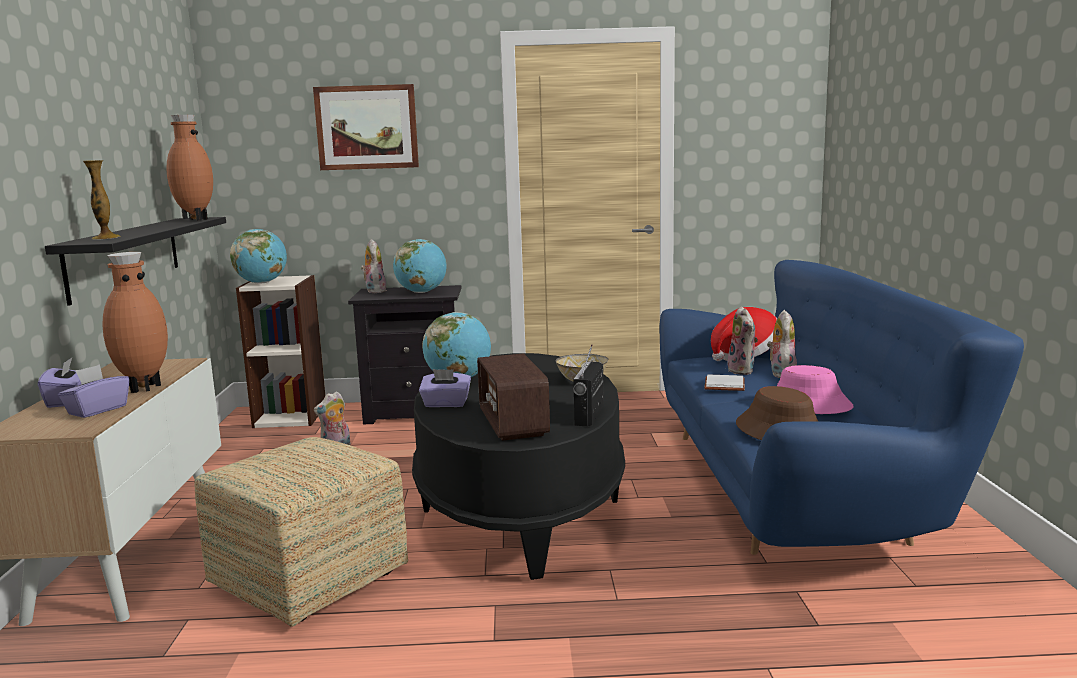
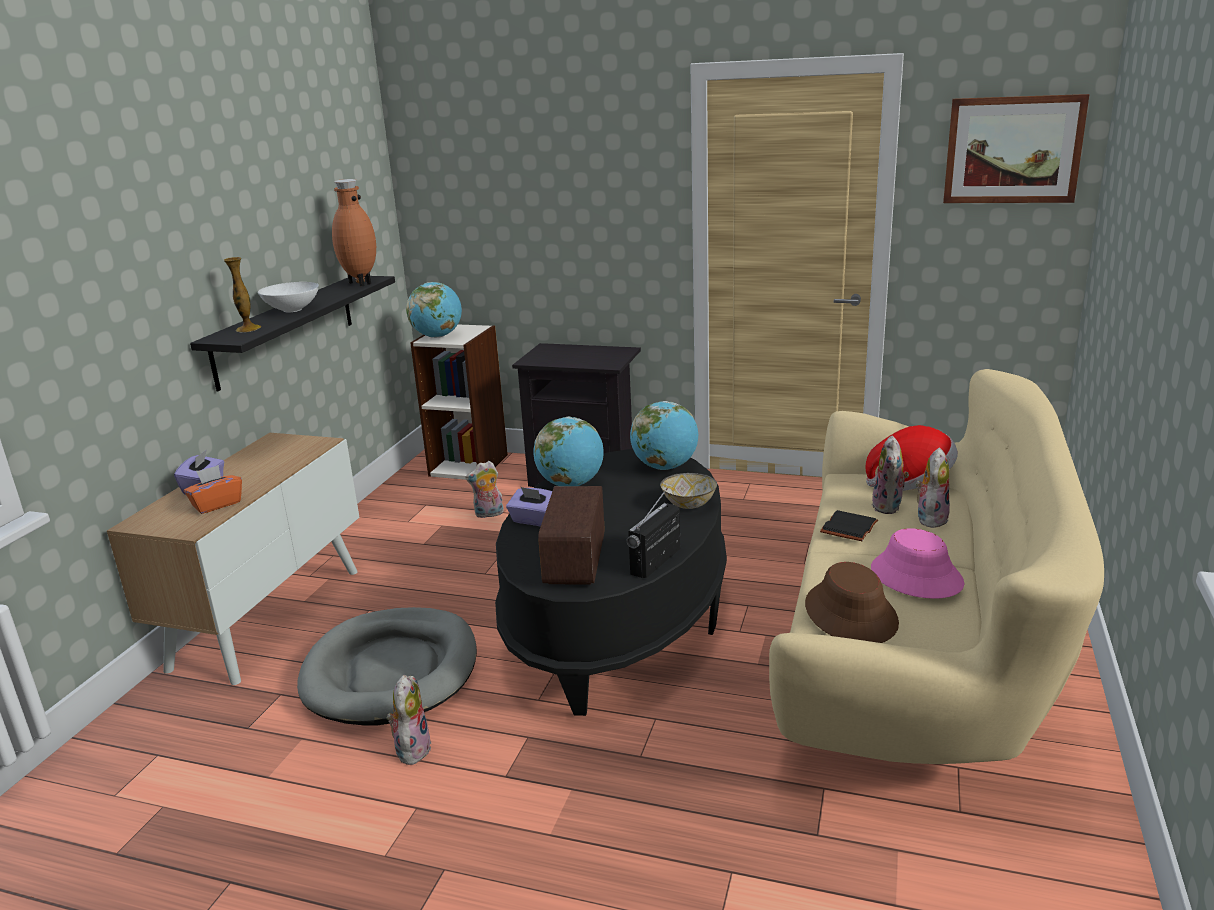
camera: 20 degrees right, 10 degrees up
(97, 410) = (217, 504): purple tissue box -> orange tissue box
(142, 230) = (293, 310): none -> white bowl
(142, 388) = (267, 477): brown vase -> none
(310, 579) = (391, 671): ottoman -> grey dog bed
(367, 127) = (547, 172): picture -> picture (1012, 150)
(374, 291) = (548, 350): plush toy -> plush toy (412, 749)
(421, 292) = (591, 358): globe -> globe (665, 467)
(723, 385) = (847, 527): white book -> black book
(797, 493) = (915, 658): blue sofa -> beige sofa

